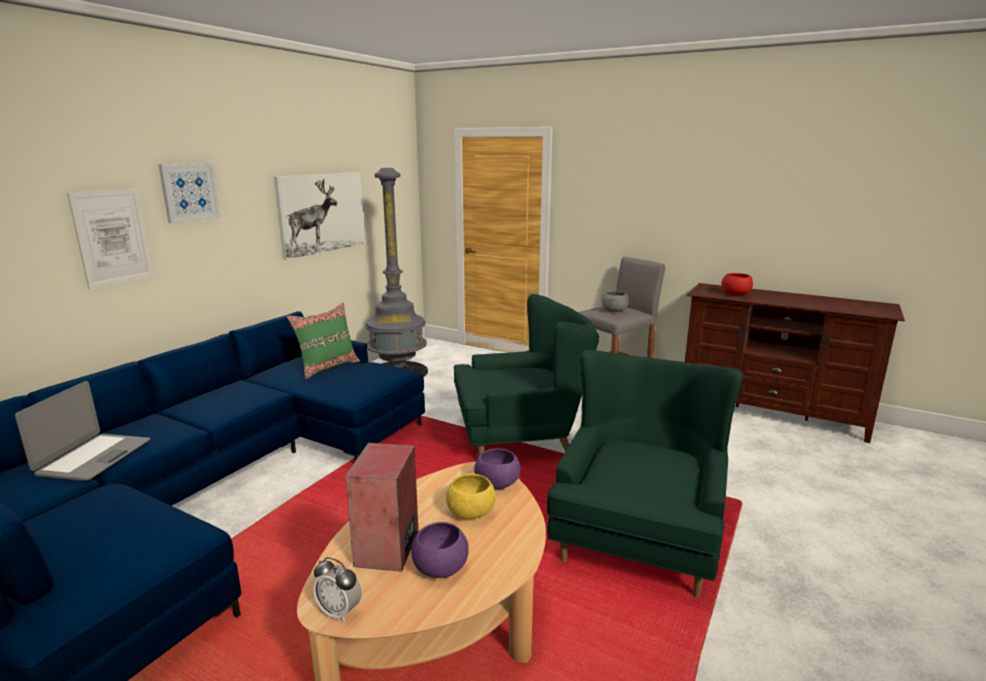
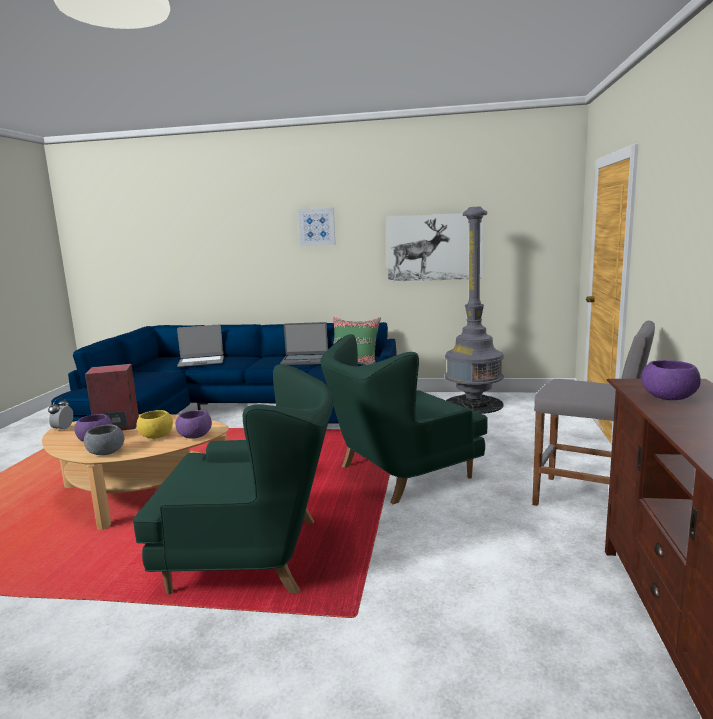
camera: 70 degrees right, 5 degrees down
(113, 237) = (267, 252): picture -> none
(254, 387) = (305, 360): none -> laptop
(521, 436) = (401, 473): green armchair -> green armchair turned 90 degrees clockwise
(614, 311) = (576, 386): grey bowl -> grey bowl (106, 453)
(735, 294) = (669, 398): red bowl -> purple bowl

